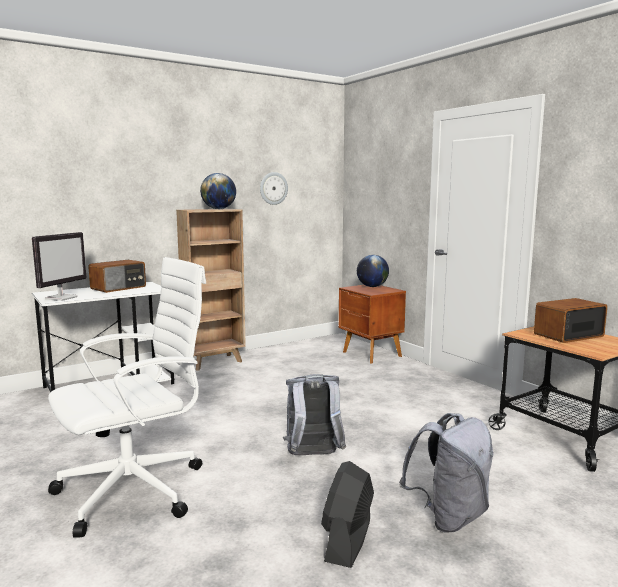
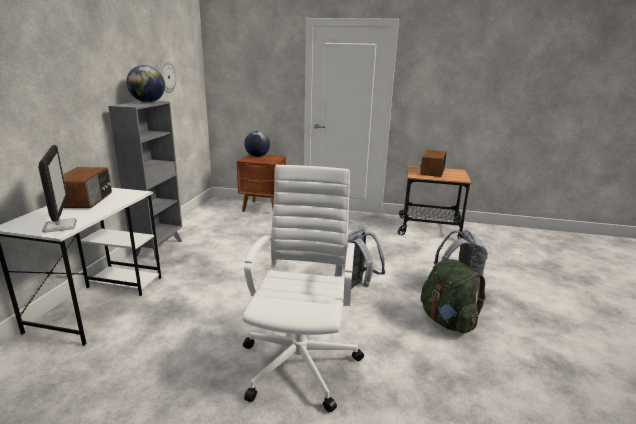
camera: 45 degrees left, 10 degrees up
(215, 362) = (159, 248): brown bookcase -> grey bookcase
(348, 540) = (447, 321): black fan -> green backpack

